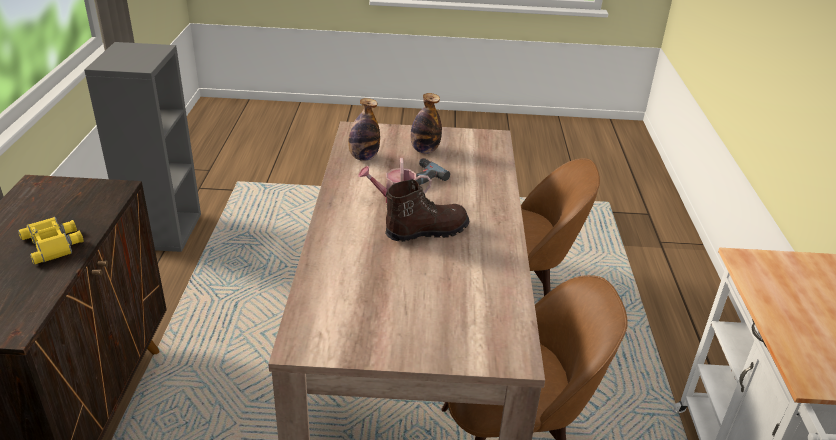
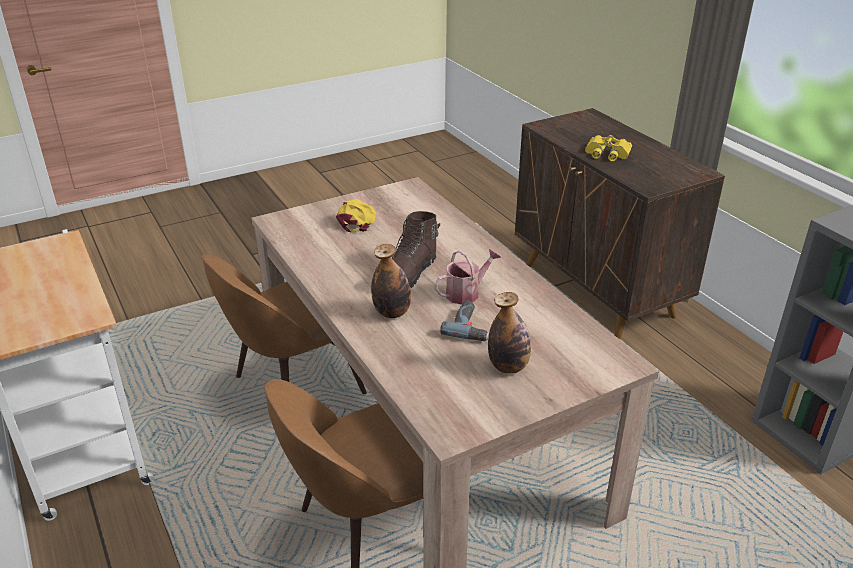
camera: 150 degrees right, 0 degrees up
(363, 157) = (556, 327): bottle -> bottle (392, 312)
(416, 316) = (357, 220): none -> yellow cap

